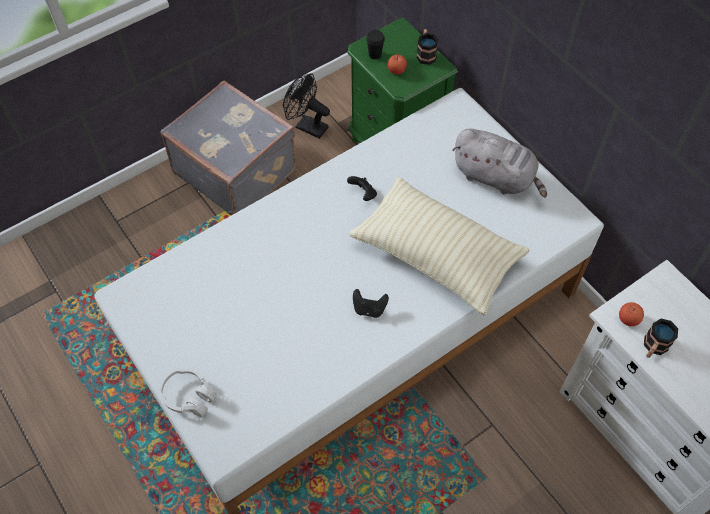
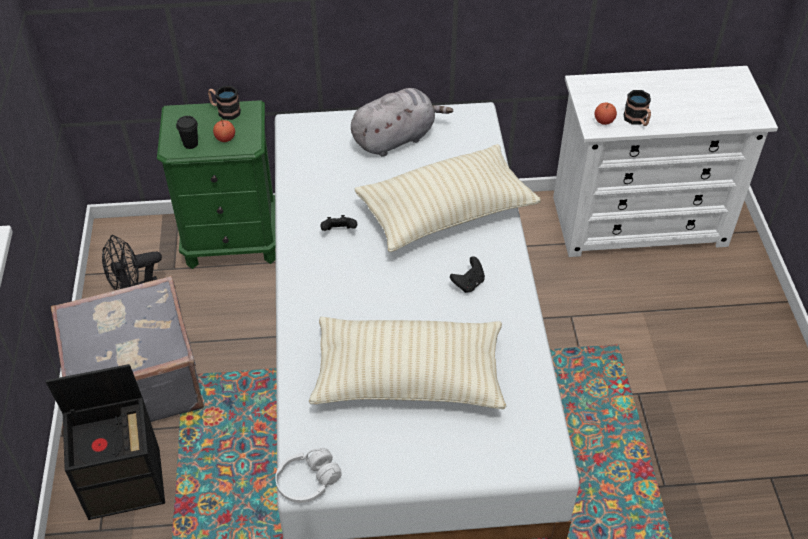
camera: 60 degrees left, 10 degrees down
(158, 213) = (126, 481): none -> black storage box
(189, 396) = (470, 465): white headphones -> white headphones (308, 482)
(247, 315) = (408, 378): none -> beige pillow

